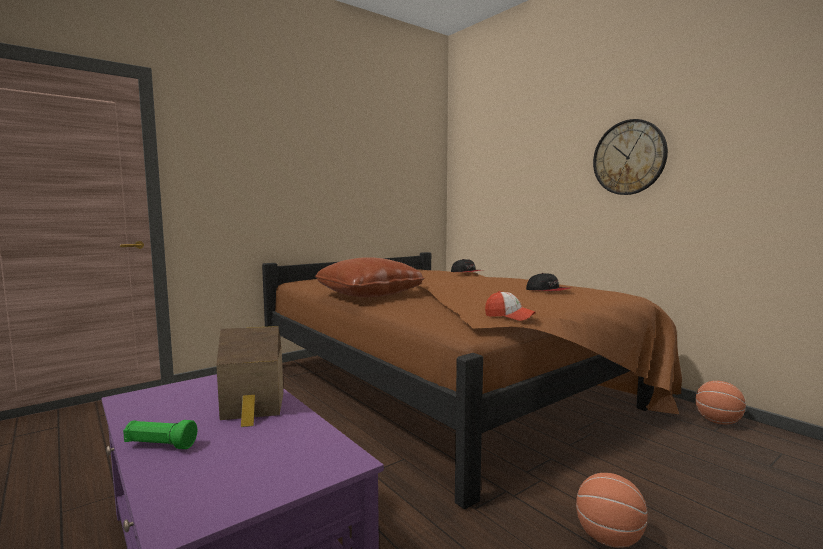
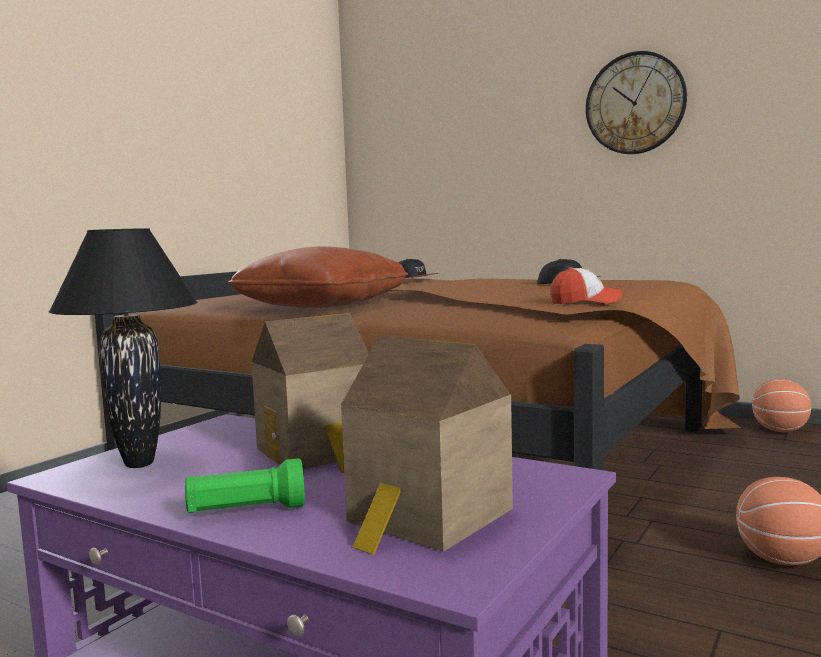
camera: 20 degrees left, 0 degrees up
(166, 397) = (140, 463): none -> black table lamp
(228, 475) = (426, 518): none -> toy house

